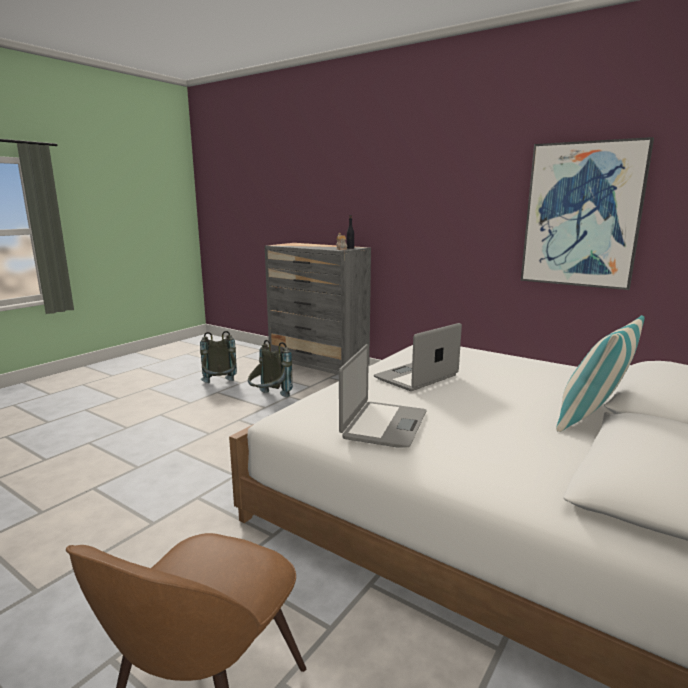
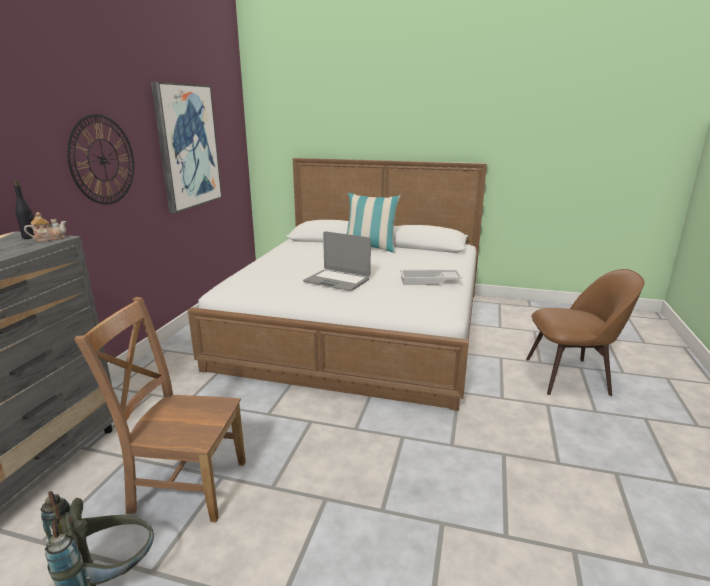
camera: 110 degrees left, 5 degrees up
(269, 398) = (185, 485): grey backpack -> brown chair
(383, 425) = (429, 281): laptop -> white tray
(452, 215) = (103, 160): none -> wall clock

